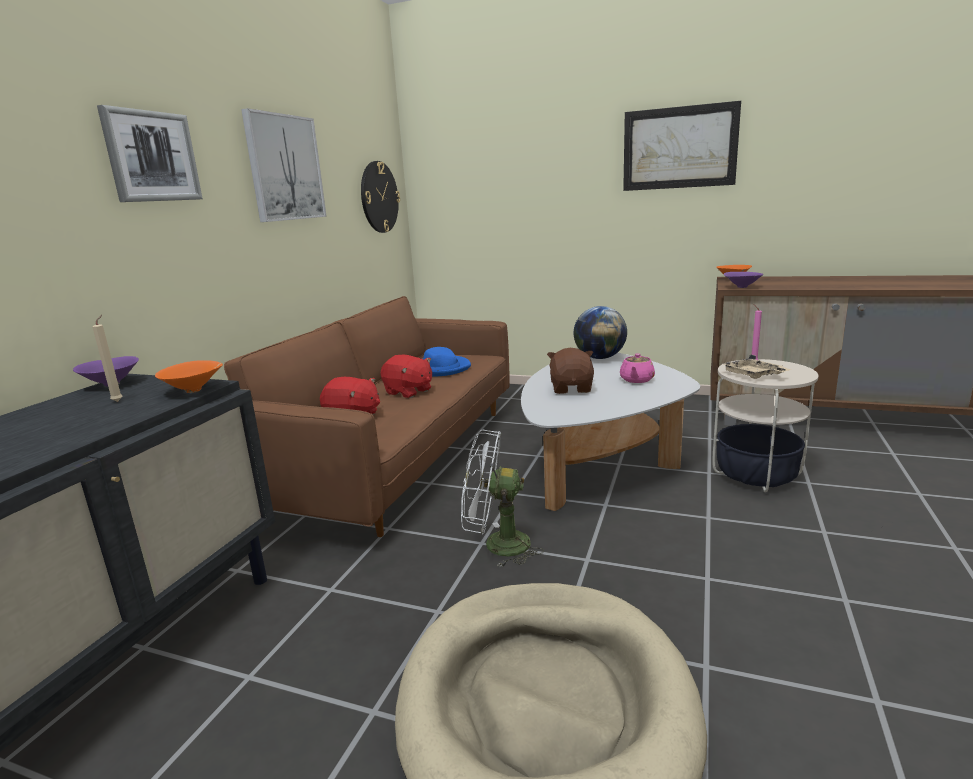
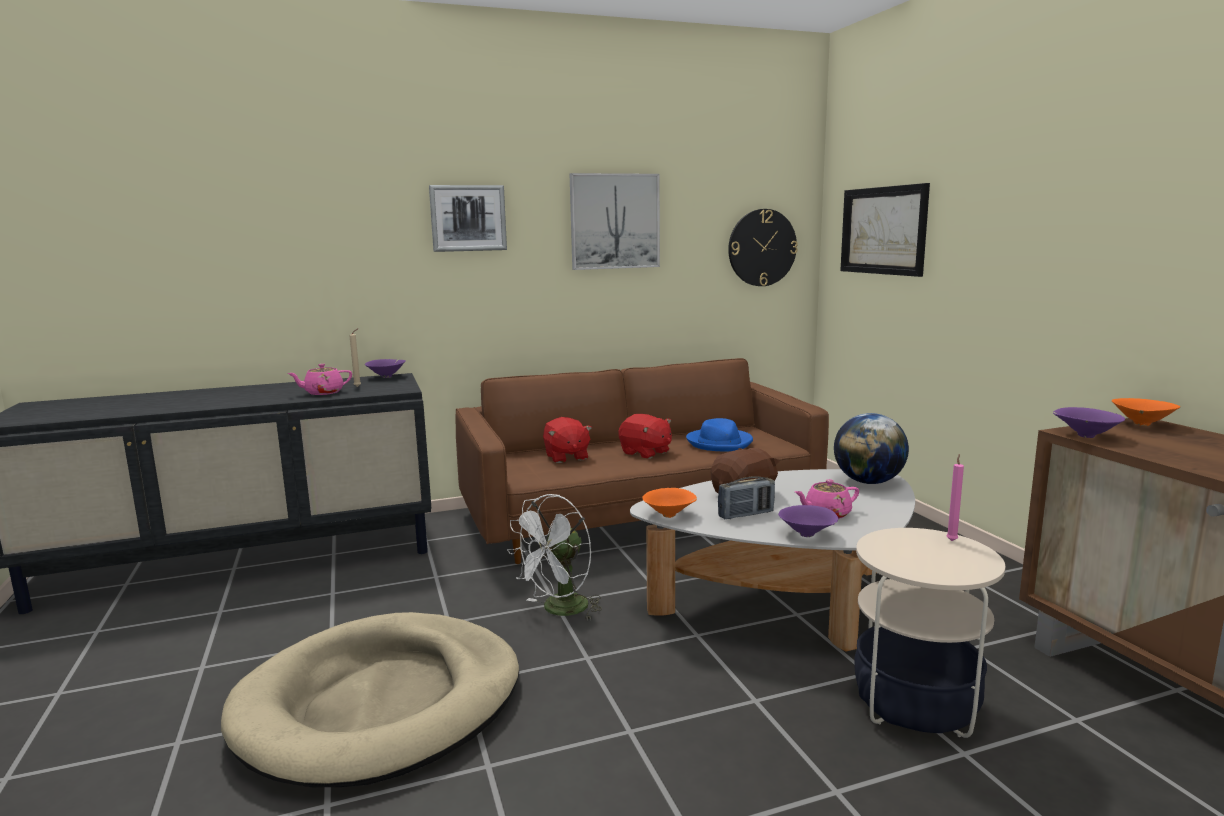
camera: 50 degrees right, 5 degrees down
(91, 420) = (323, 393): none -> pink teapot
(195, 390) = (392, 391): orange bowl -> orange bowl (670, 515)
(408, 392) = (645, 453): red plush toy -> red plush toy turned 45 degrees counterclockwise
(497, 545) = (559, 610): white fan -> white fan turned 105 degrees counterclockwise
(605, 397) = (746, 514): none -> radio
(664, 393) = (808, 535): none -> purple bowl
(679, 148) = (1108, 203): picture -> picture (883, 230)
(753, 375) = (892, 550): beige tray -> none

